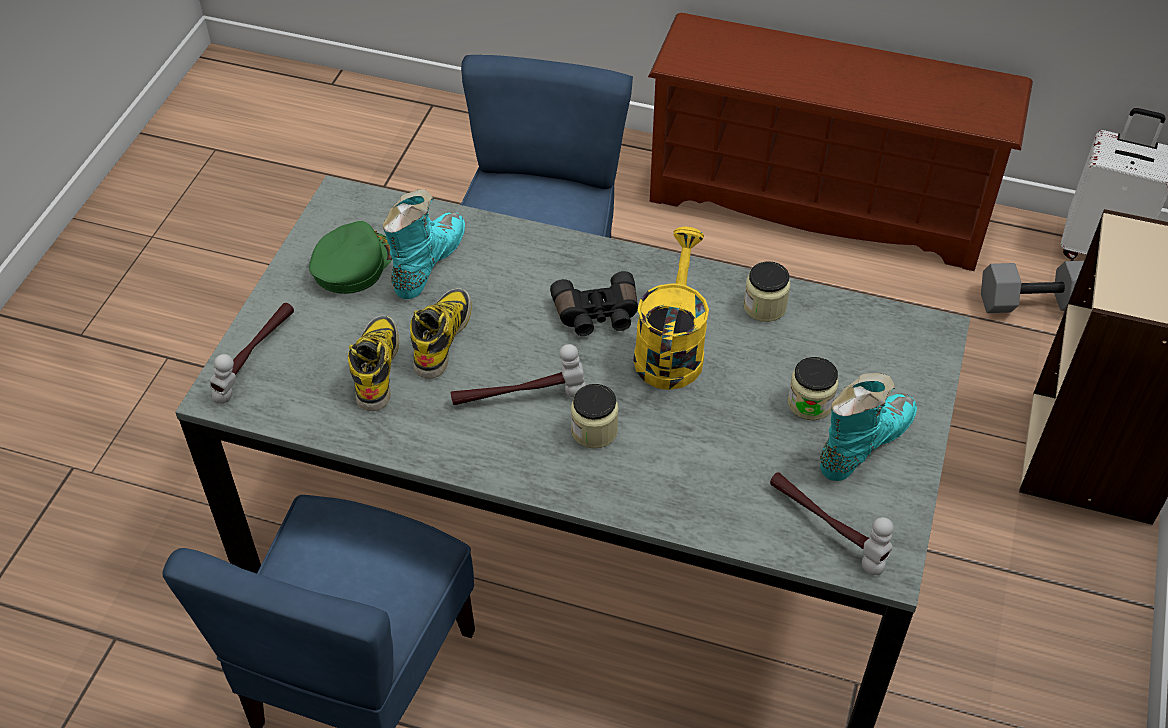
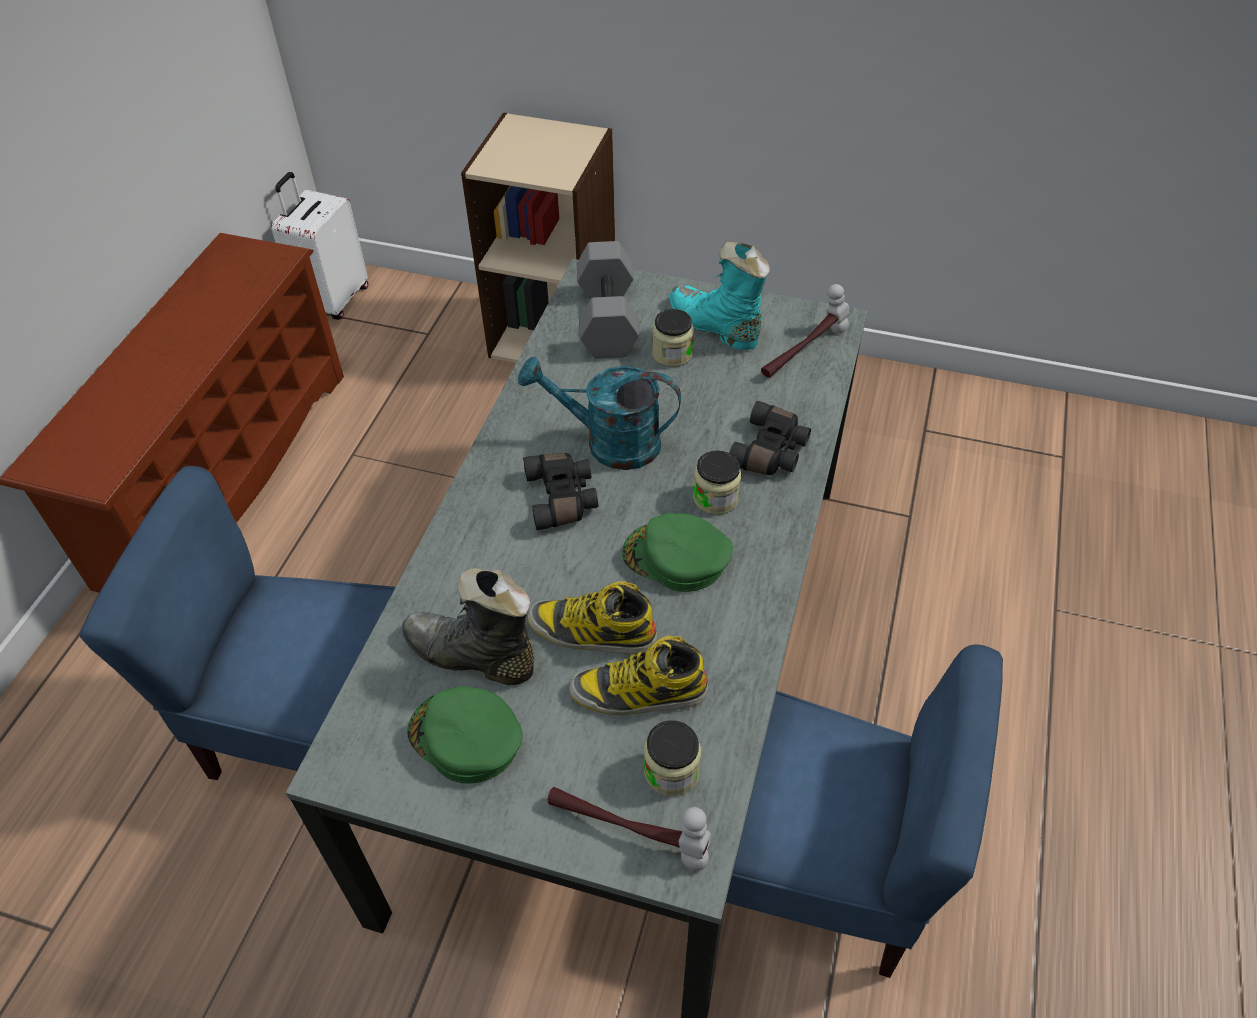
camera: 90 degrees left, 0 degrees up
(427, 263) = (471, 656): turquoise boot -> black boot
(519, 396) = (676, 558): hammer -> green cap
(659, 482) = (771, 452): none -> black binoculars
(670, 349) = (609, 443): yellow watering can -> turquoise watering can
(764, 307) = (555, 377): jar -> jar (671, 771)
(1032, 301) = (386, 345): grey dumbbell -> grey dumbbell (605, 319)

